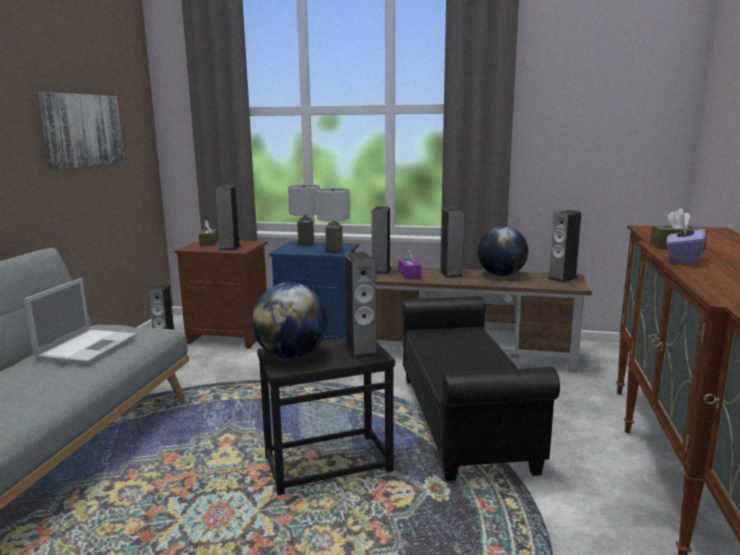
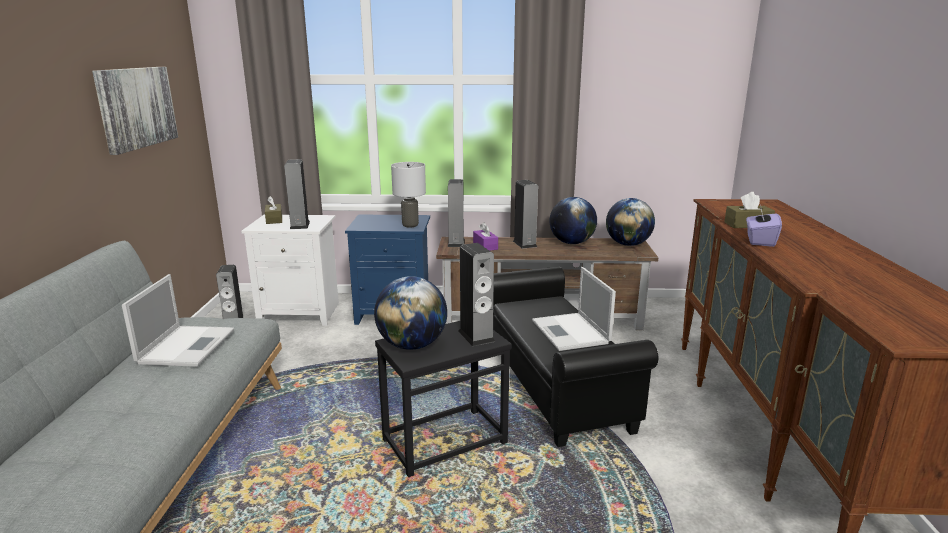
camera: 10 degrees left, 5 degrees up
(231, 336) = (301, 313): brown nightstand -> white nightstand
(306, 244) = (377, 217): white table lamp -> none
(478, 360) = (571, 332): none -> laptop
(562, 278) = (628, 244): speaker -> globe

